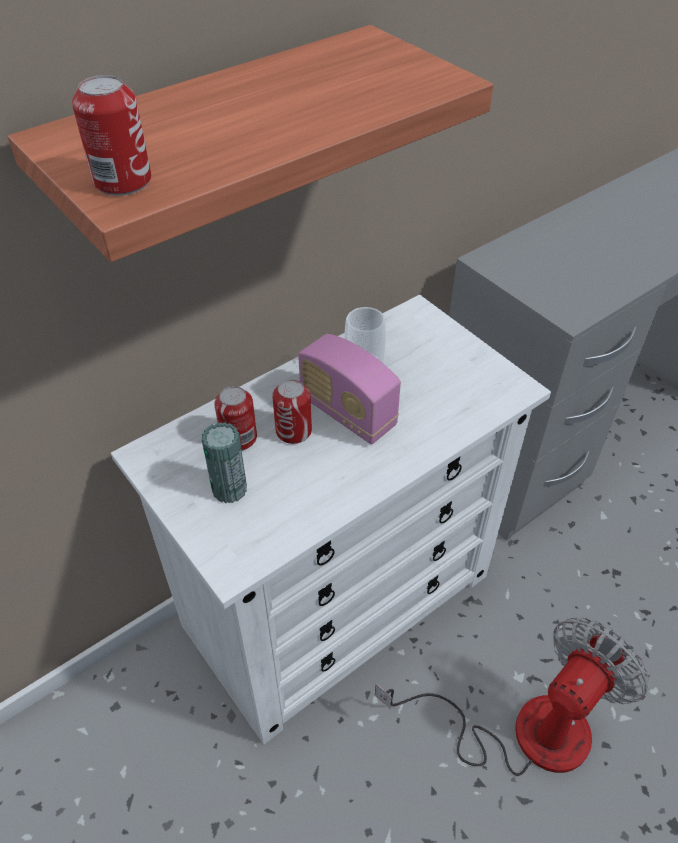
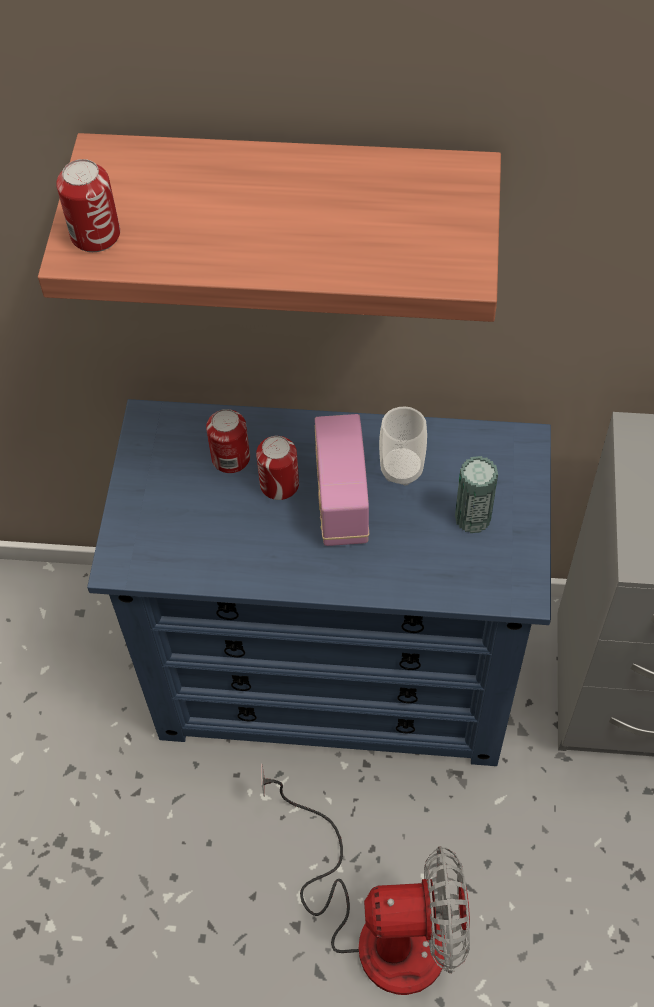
camera: 45 degrees right, 10 degrees up
(229, 489) = (179, 499): can -> can (472, 518)
(339, 600) = (336, 673): white dresser -> blue dresser

